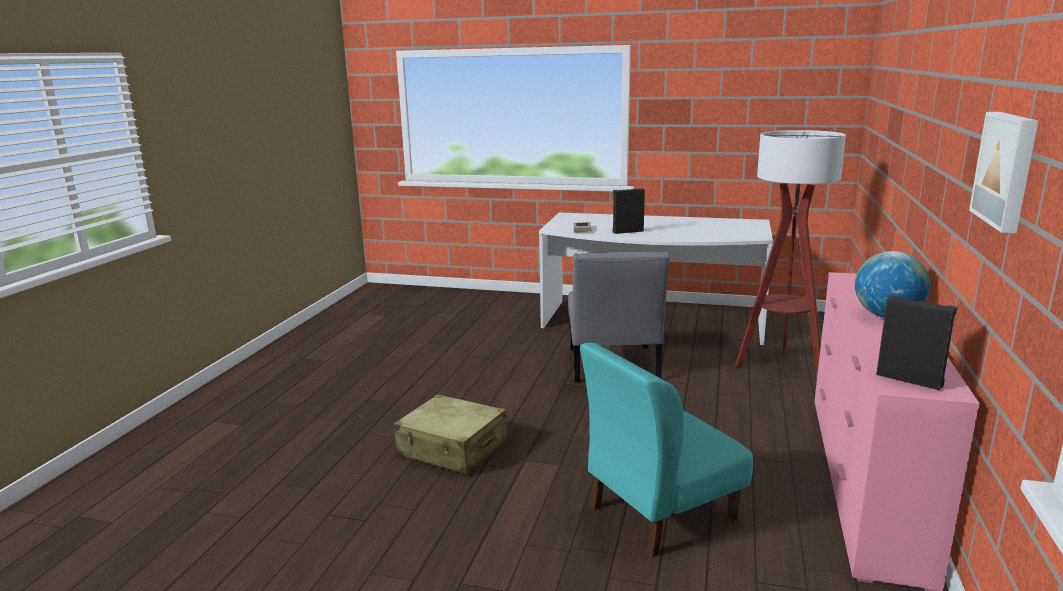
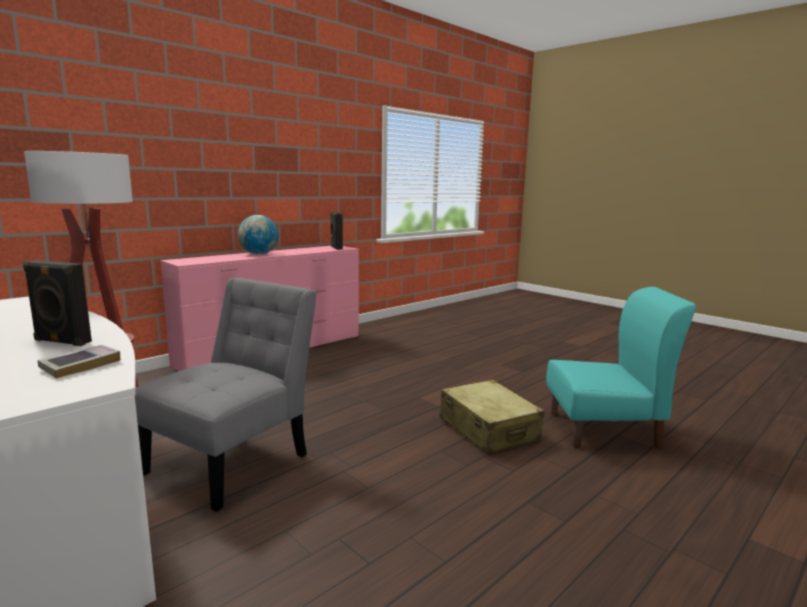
camera: 150 degrees left, 5 degrees down
(660, 512) = (394, 366): turquoise chair -> turquoise chair (604, 430)
(1008, 169) = (314, 156): picture -> none

